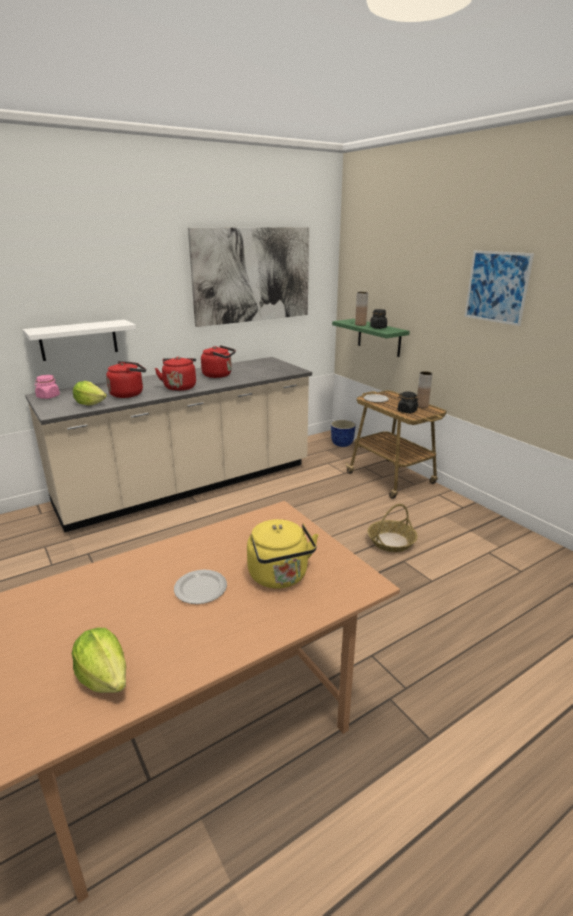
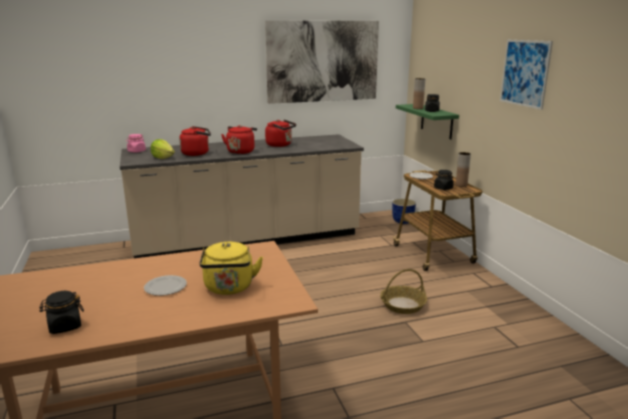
camera: 15 degrees right, 5 degrees down
(78, 340) = (167, 108): white shelf -> none
(104, 677) = (65, 326): lettuce -> black jar

